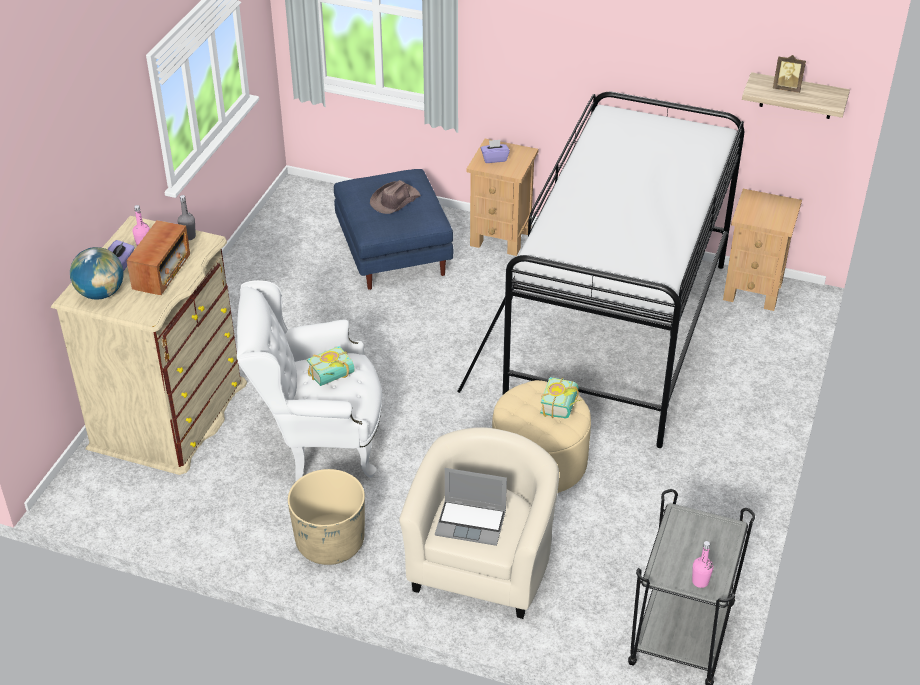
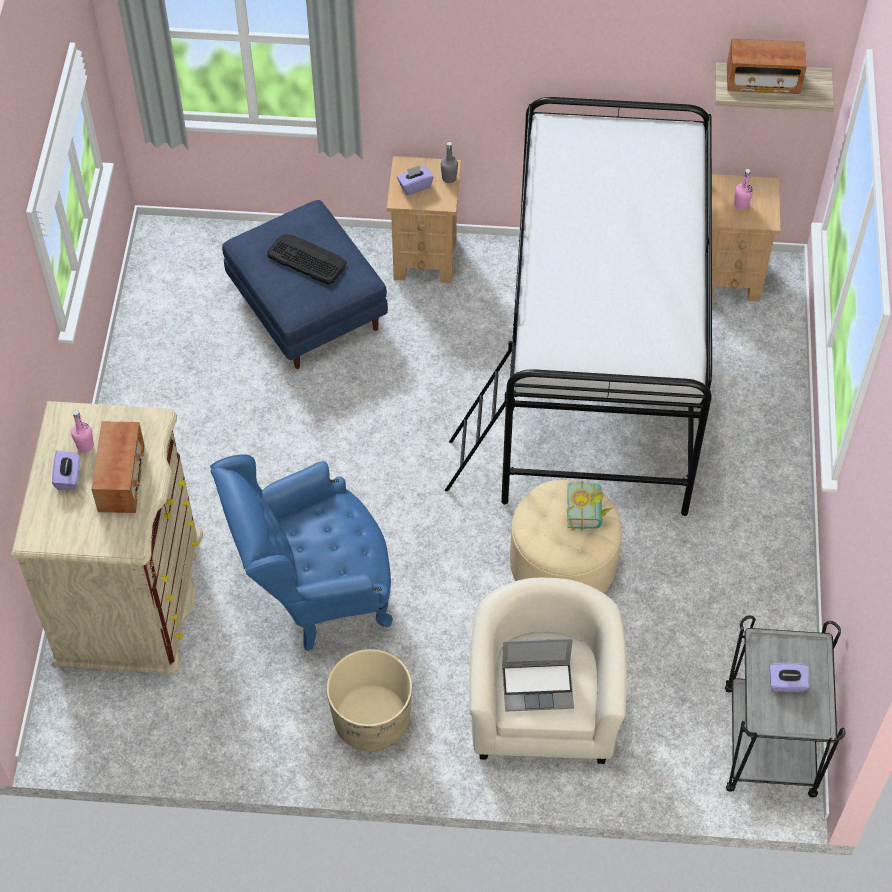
camera: 15 degrees left, 15 degrees up
(101, 293) = (63, 525): globe -> none
(188, 236) = (131, 419): grey bottle -> grey bottle (449, 178)
(319, 444) = (315, 596): white armchair -> blue armchair
(333, 377) = (331, 537): book -> none
(394, 200) = (306, 259): brown hat -> keyboard
(692, 552) = (786, 684): none -> purple tissue box
(700, 581) = (803, 717): pink bottle -> pink bottle (741, 205)
(787, 88) = (763, 81): picture frame -> radio

